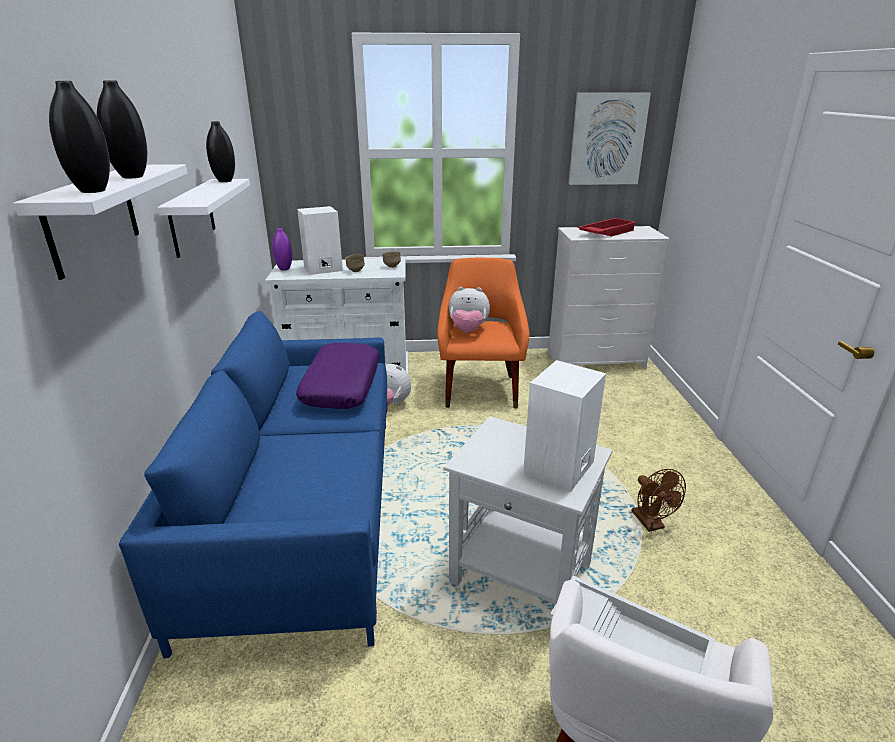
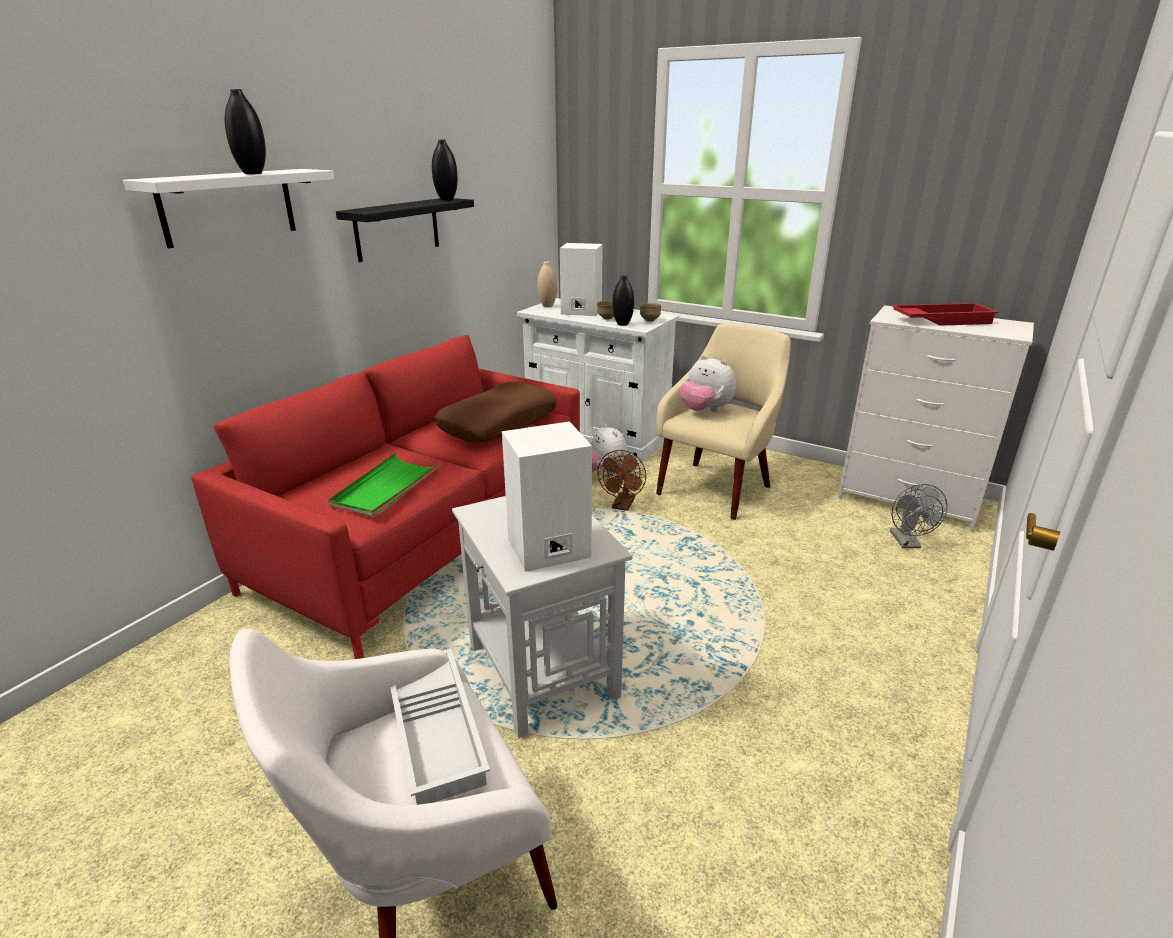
camera: 35 degrees right, 0 degrees up
(93, 191) = (186, 177): black vase -> black vase (622, 324)
(192, 217) = (397, 229): white shelf -> black shelf
(284, 269) = (547, 305): purple vase -> beige vase
(303, 513) = (426, 537): blue sofa -> red sofa
(329, 475) = (386, 488): none -> green tray
(341, 385) = (498, 424): purple pillow -> brown pillow
(480, 387) = (717, 486): orange armchair -> beige armchair
(607, 139) = (979, 186): picture -> none
(624, 387) = (907, 543): none -> grey fan
(651, 523) = (745, 695): brown fan -> brown fan (622, 506)

